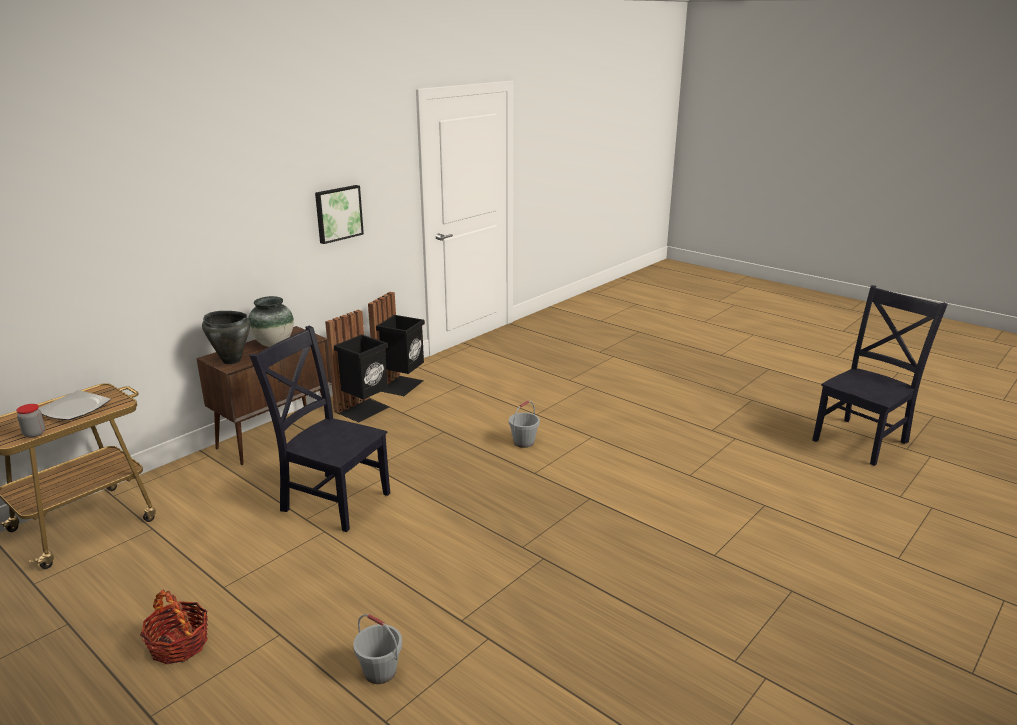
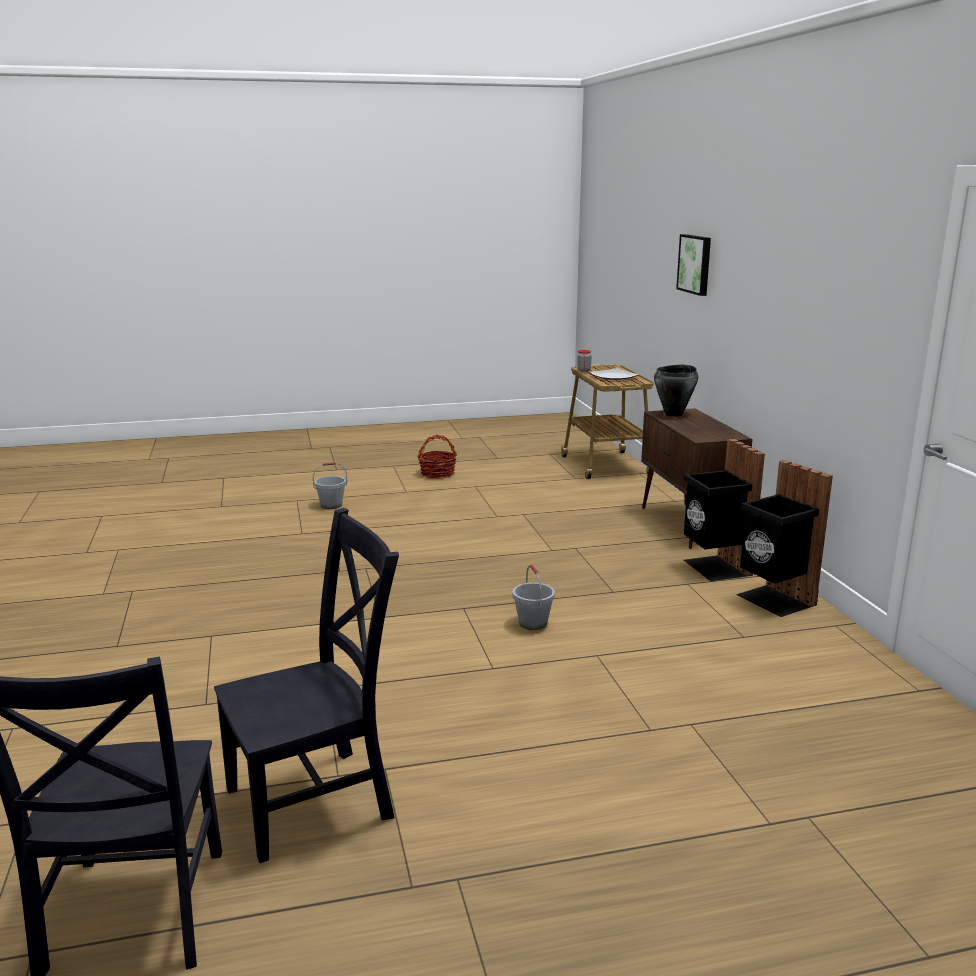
camera: 125 degrees right, 5 degrees down
(273, 344) = (702, 427): vase -> none
(332, 500) = (538, 525): black chair -> black chair (317, 801)
(338, 213) = (819, 329): picture -> picture (696, 264)

